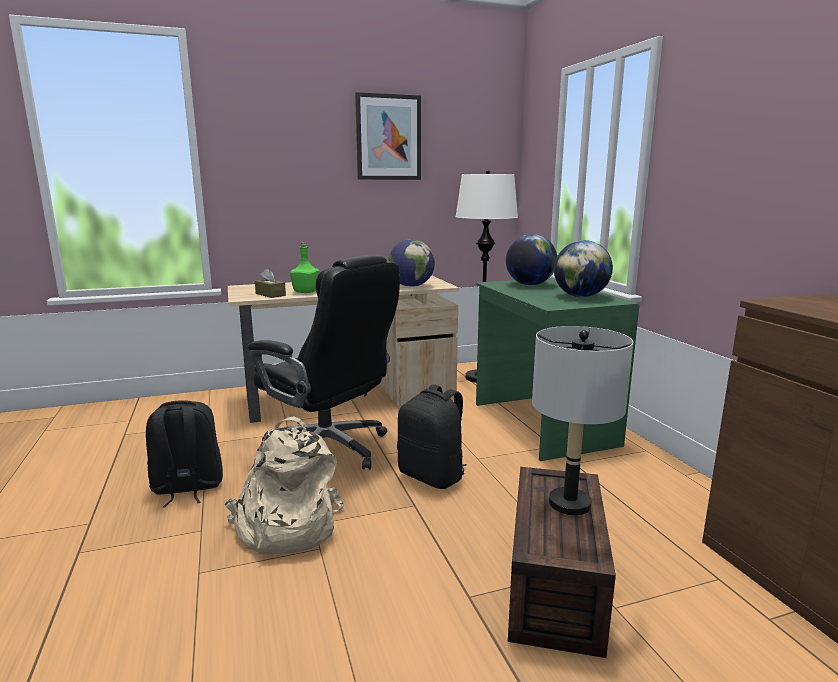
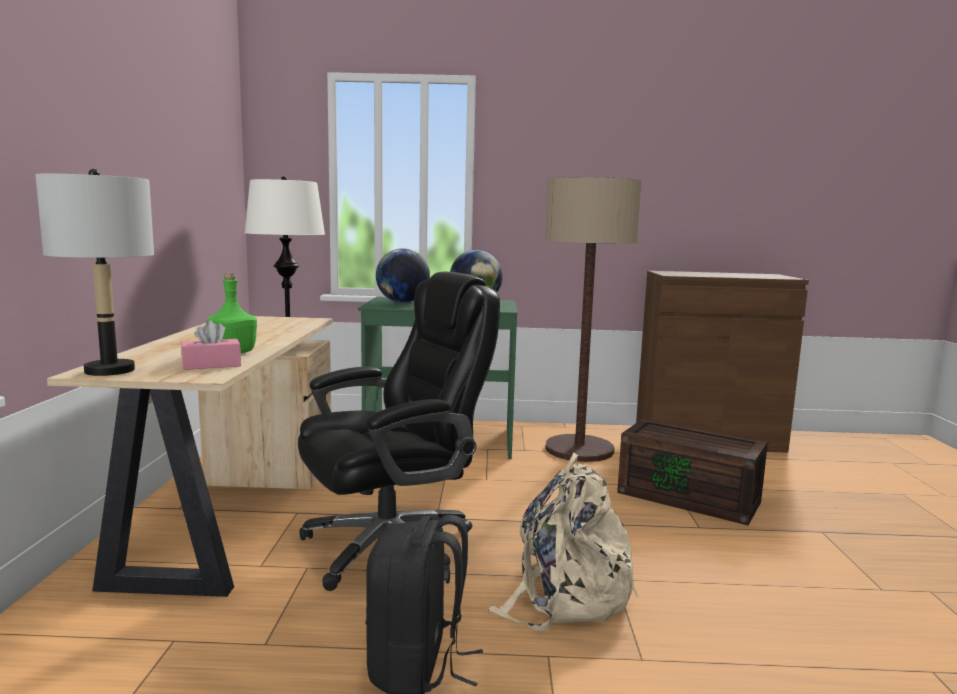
camera: 70 degrees left, 5 degrees down
(270, 294) = (211, 365): brown tissue box -> pink tissue box
(388, 137) = (159, 116): picture -> none
(411, 286) = (290, 325): globe -> none
(432, 476) = (506, 504): black backpack -> none
(569, 504) = (684, 433): grey table lamp -> grey table lamp (110, 371)
(620, 493) = (579, 449): none -> floor lamp

